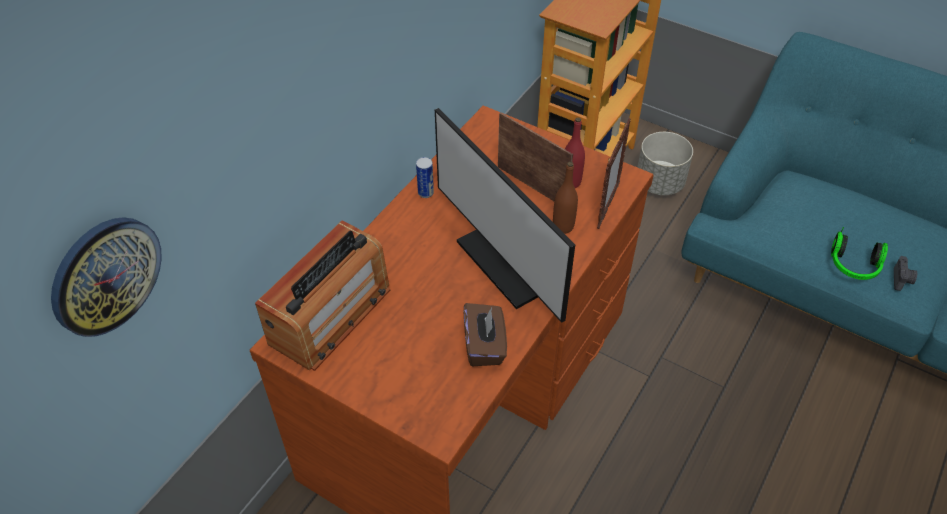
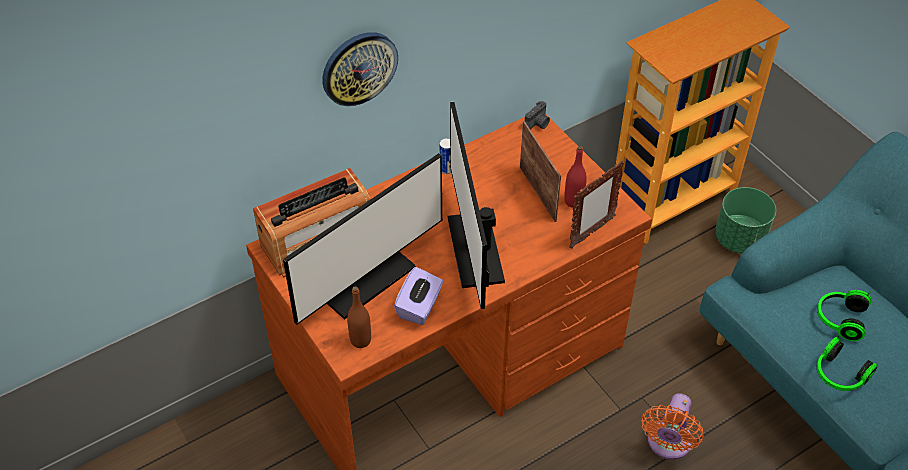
camera: 25 degrees right, 0 degrees up
(105, 275) = (135, 149): wall clock -> wall clock (359, 68)
(410, 339) = (366, 280): none -> monitor
(485, 346) = (419, 307): brown tissue box -> purple tissue box
(563, 226) = (542, 236): brown bottle -> brown bottle (360, 340)
(659, 183) = (740, 239): grey planter -> green planter
(709, 392) = (668, 444): none -> orange fan
(821, 217) = (839, 319): none -> headphones
(902, 280) = (880, 405): camera -> camera (538, 124)

